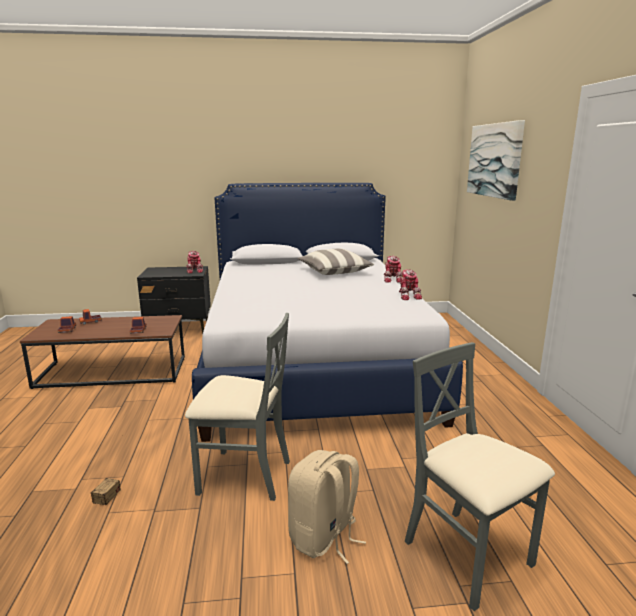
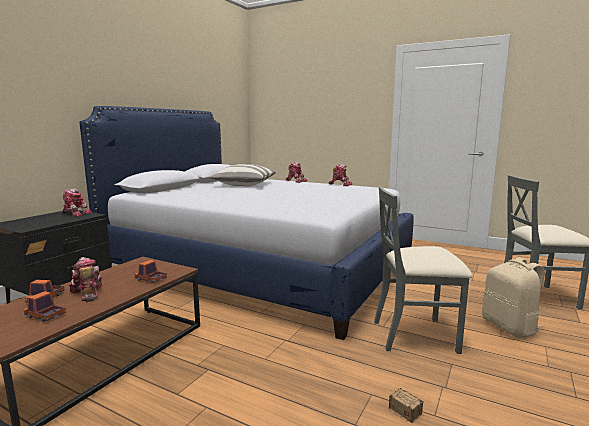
camera: 55 degrees left, 5 degrees down
(103, 326) = (87, 293): none -> toy robot
(243, 475) = (415, 335): grey chair -> grey chair turned 135 degrees counterclockwise
(494, 160) = (303, 94): picture -> none

